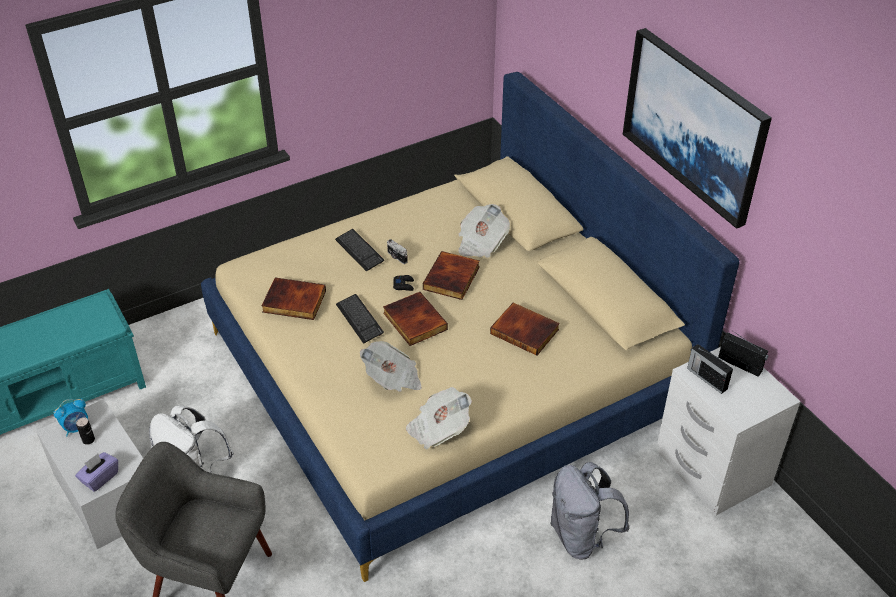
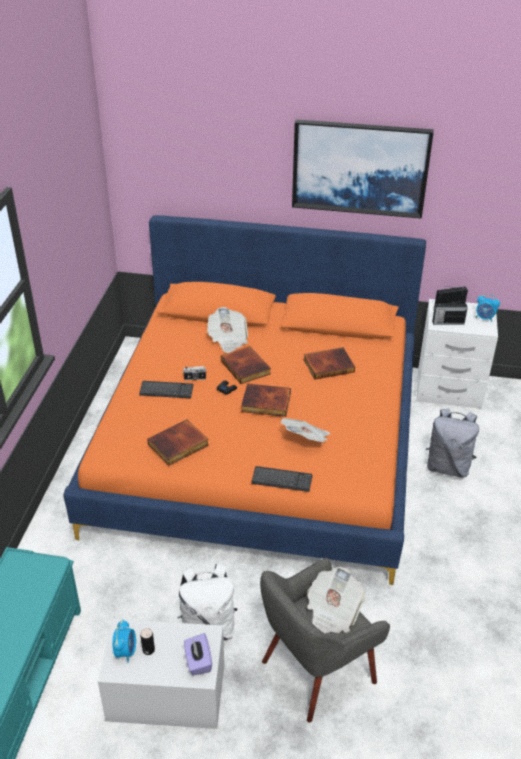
camera: 50 degrees left, 5 degrees down
(359, 319) = (234, 424): keyboard -> keyboard (282, 480)
(438, 429) = (371, 444): newspaper -> newspaper (332, 612)
(448, 373) = (260, 445): beige bed -> orange bed
(758, 405) = (484, 318): none -> alarm clock

